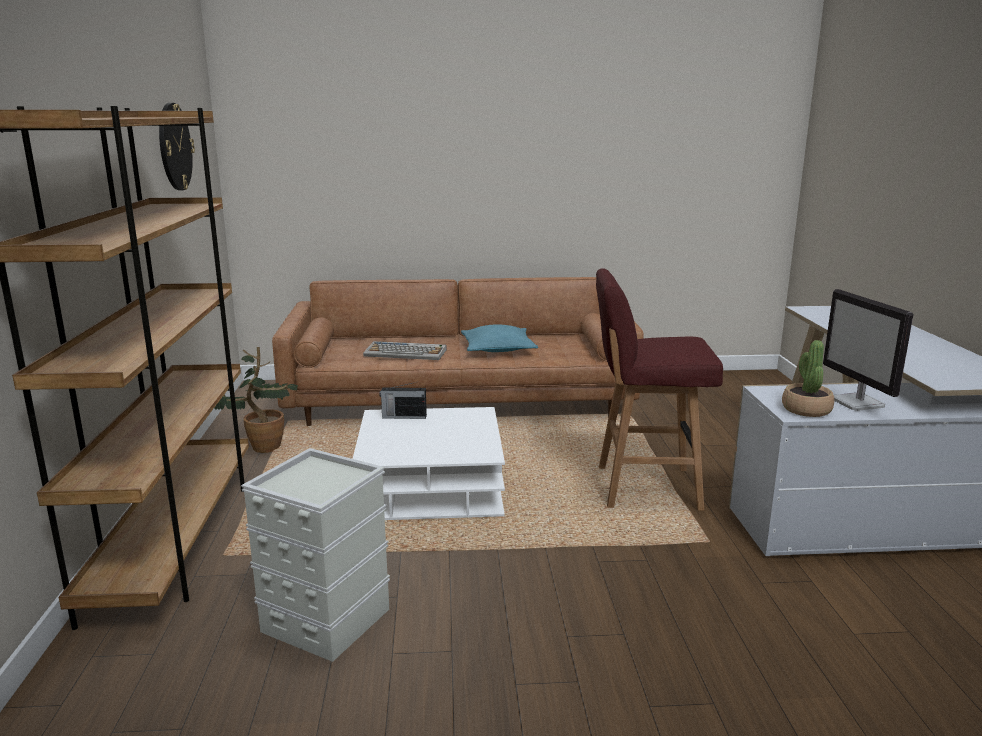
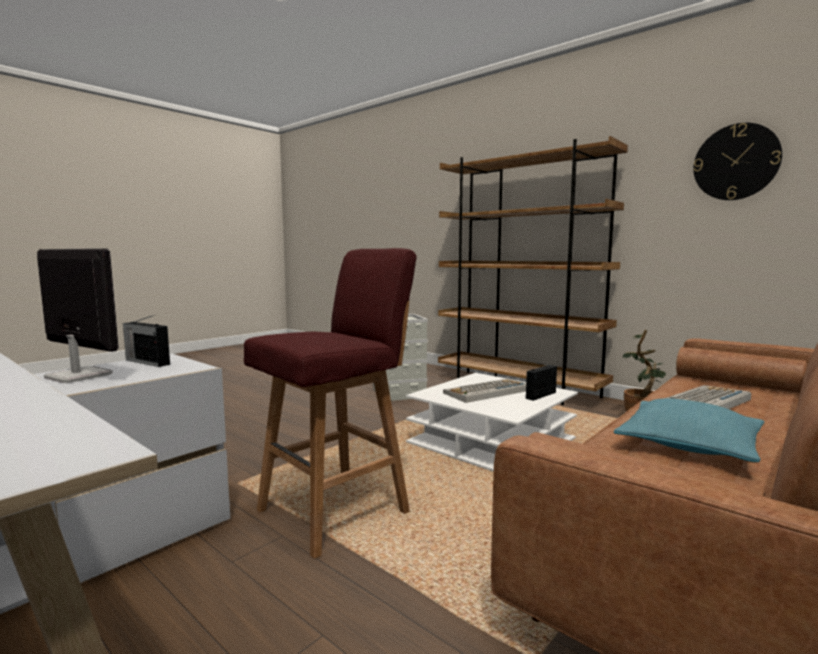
camera: 135 degrees right, 10 degrees down
(430, 436) = (487, 392): none -> keyboard
(806, 409) = (147, 362): potted plant -> radio

